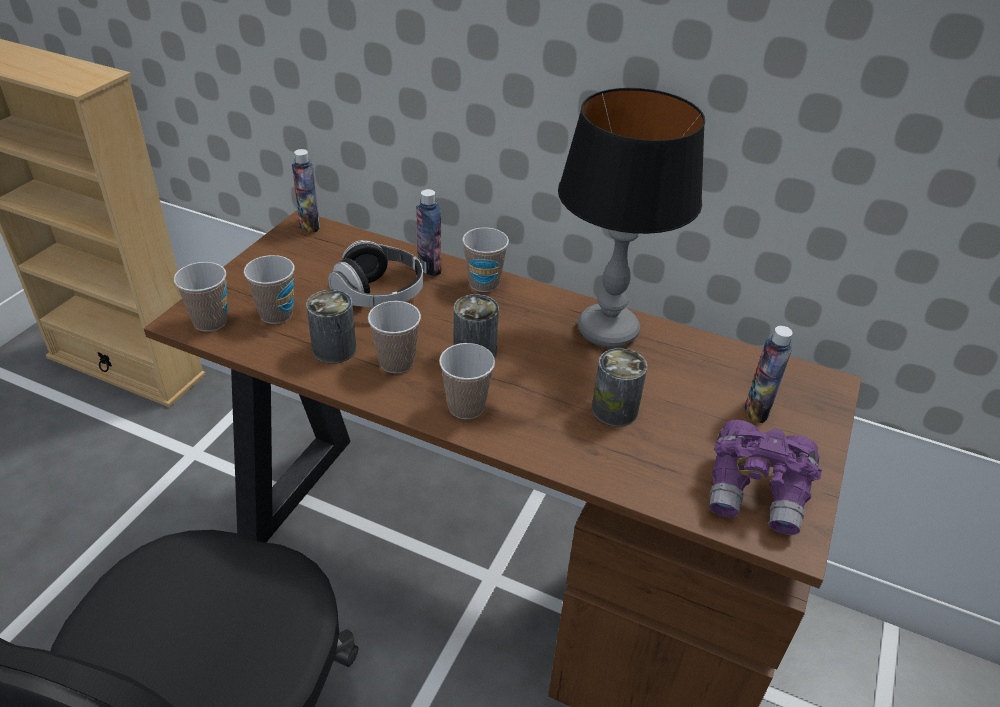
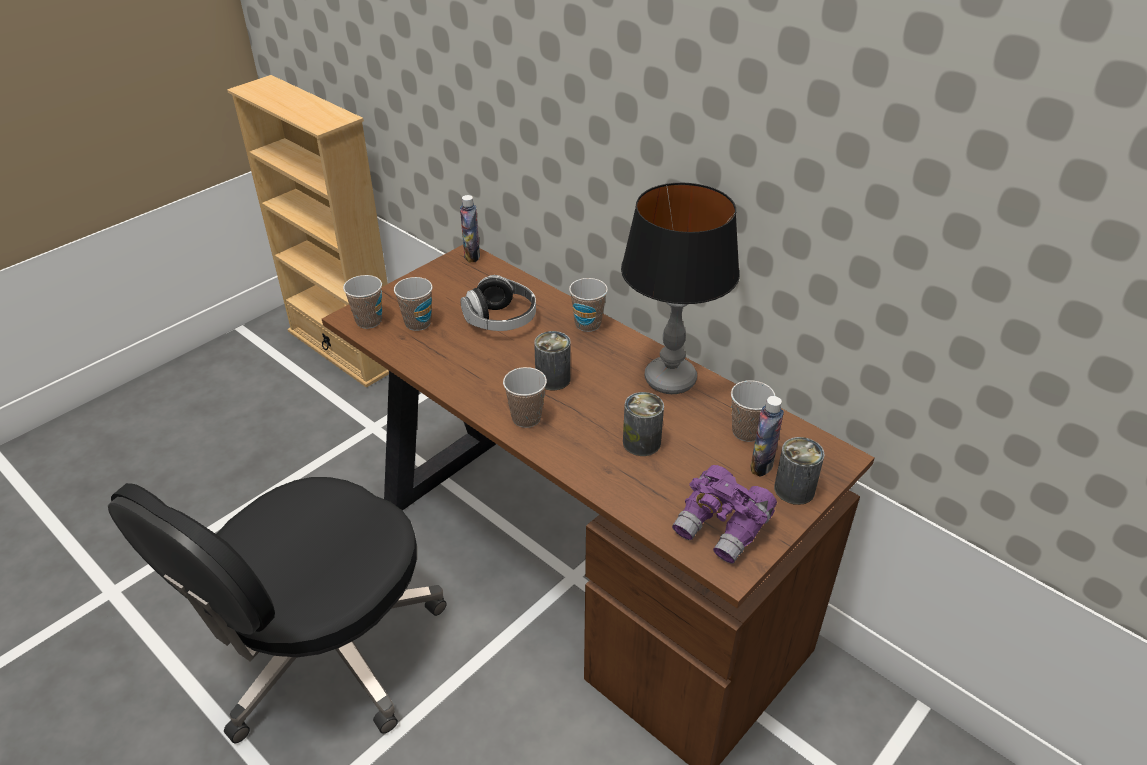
camera: 20 degrees right, 0 degrees up
(334, 349) = (448, 357): can -> can (794, 489)
(396, 362) = (490, 375): cup -> cup (746, 432)
(429, 267) = (550, 304): bottle -> none

